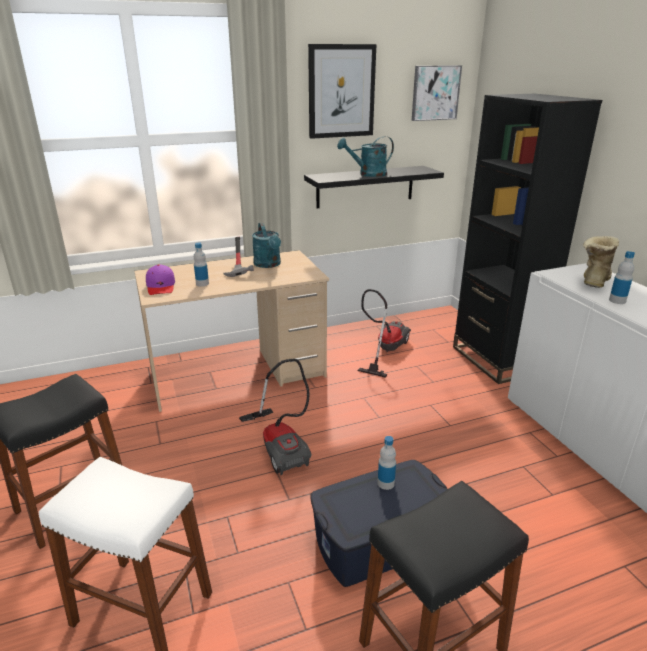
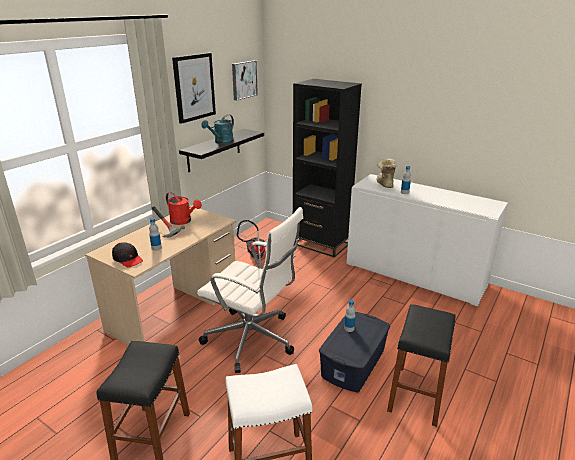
camera: 35 degrees left, 0 degrees up
(161, 286) = (128, 259): purple cap -> black cap
(268, 265) = (183, 221): turquoise watering can -> red watering can
(281, 446) = (252, 340): vacuum cleaner -> white office chair

